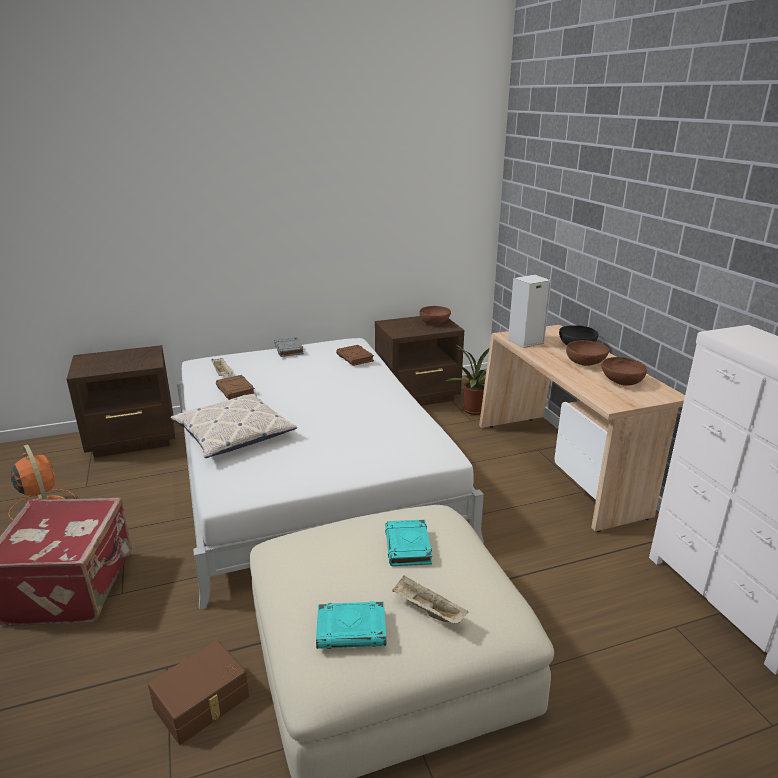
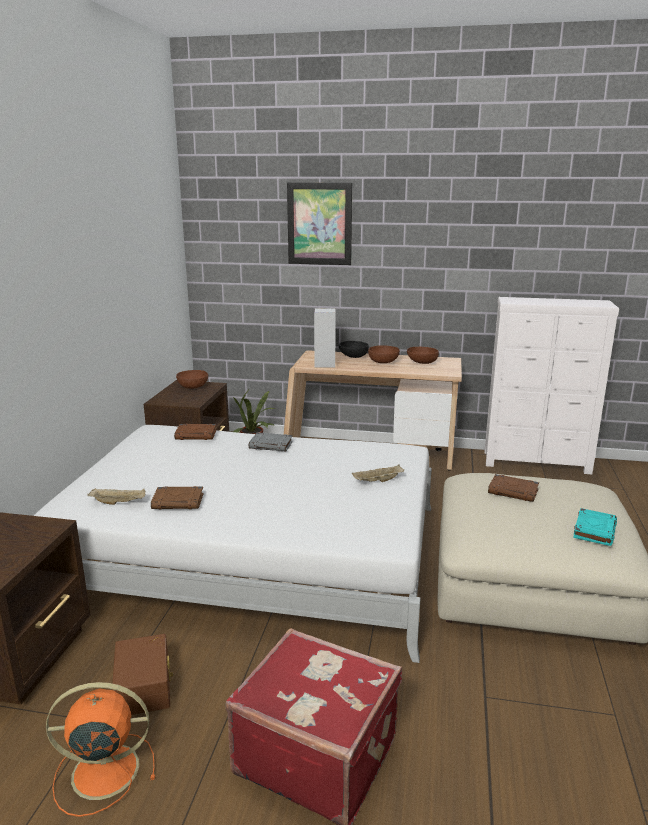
camera: 60 degrees left, 5 degrees down
(203, 703) = (537, 681): brown storage box -> brown storage box (145, 686)
(234, 434) = (276, 520): pillow -> none
(289, 350) = (121, 457): grey book -> grey book (271, 445)
(408, 547) = (513, 491): turquoise book -> brown book
(427, 610) = (584, 503): beige tray -> beige tray (377, 481)
(590, 175) = (319, 224): none -> picture

